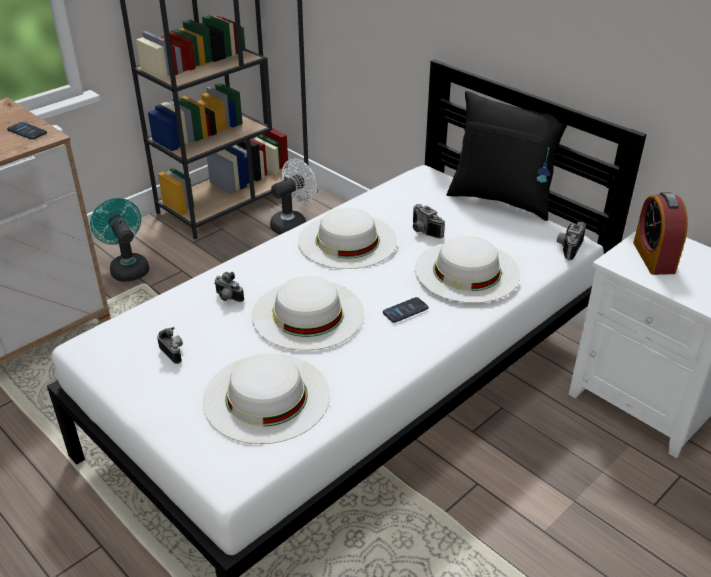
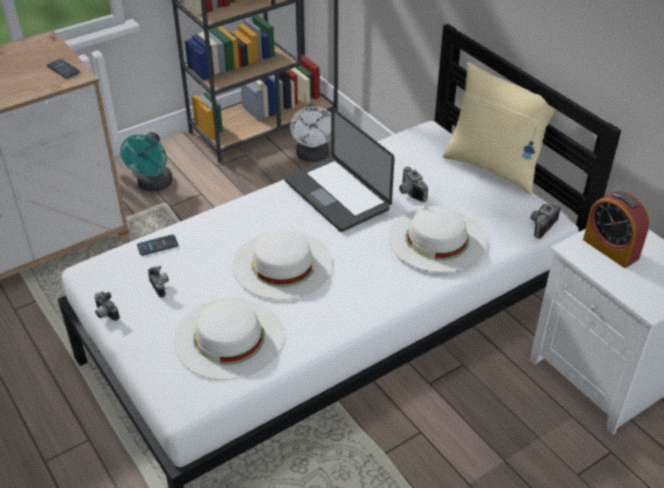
camera: 10 degrees right, 5 degrees up
(127, 268) = (153, 185): turquoise fan -> turquoise fan turned 150 degrees counterclockwise
(227, 298) = (217, 240): camera -> camera (105, 314)
(293, 224) = (313, 156): white fan -> white fan turned 120 degrees clockwise
(347, 241) = (336, 195): white hat -> laptop
(405, 310) = (370, 271): phone -> phone (157, 245)
(500, 201) = (492, 168): black pillow -> beige pillow
(653, 257) = (610, 248): alarm clock -> alarm clock turned 45 degrees counterclockwise

